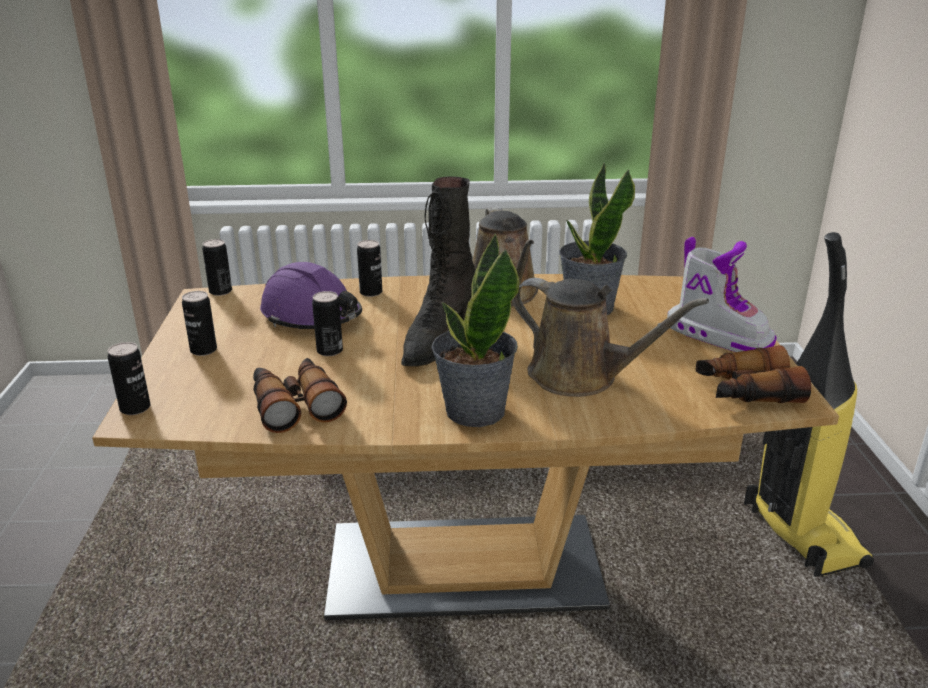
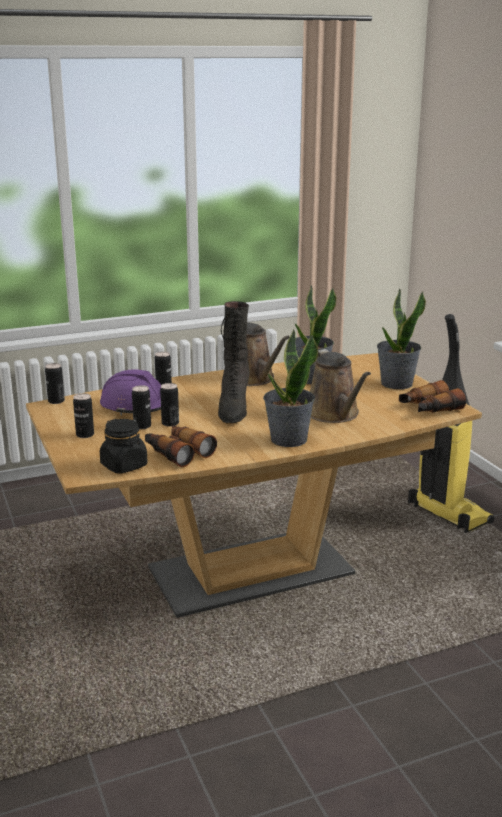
camera: 20 degrees left, 5 degrees down
(135, 408) = (76, 470): can -> can (142, 426)
(202, 414) = (124, 466): none -> black jar
(581, 377) = (335, 414): brown watering can -> brown watering can turned 60 degrees clockwise
(718, 336) = (396, 384): boot -> potted plant

